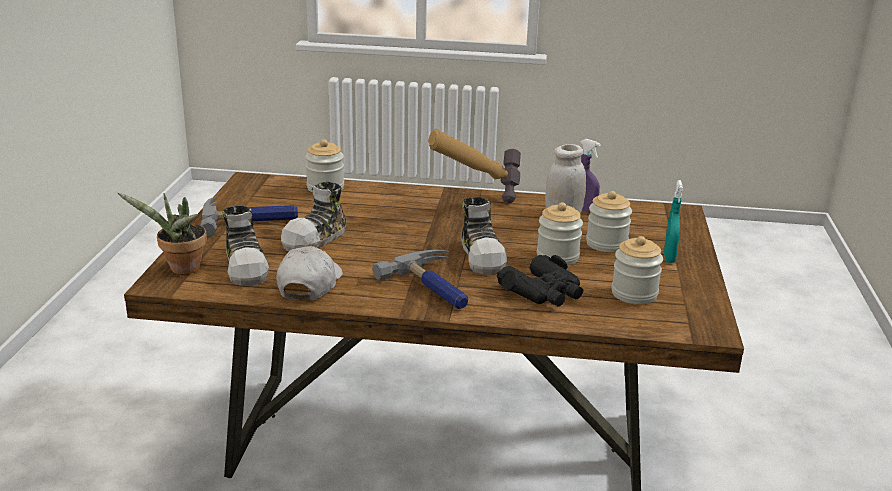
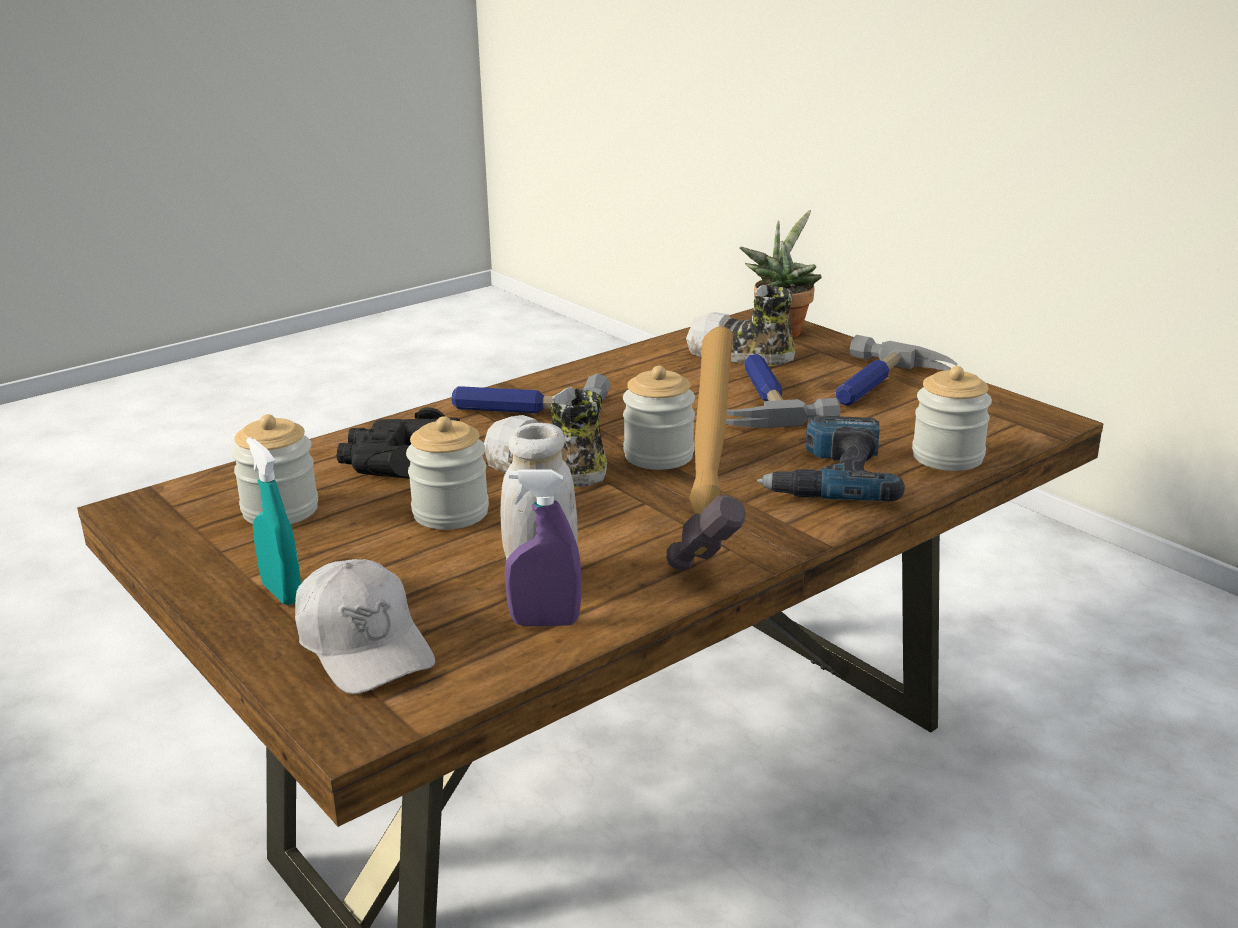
camera: 135 degrees right, 0 degrees up
(309, 284) = (647, 367): white cap -> white cap (364, 646)
(316, 238) = (762, 401): shoe -> hammer
(384, 202) = (829, 476): none -> power drill
(606, 244) = (410, 569): jar -> jar (658, 456)

